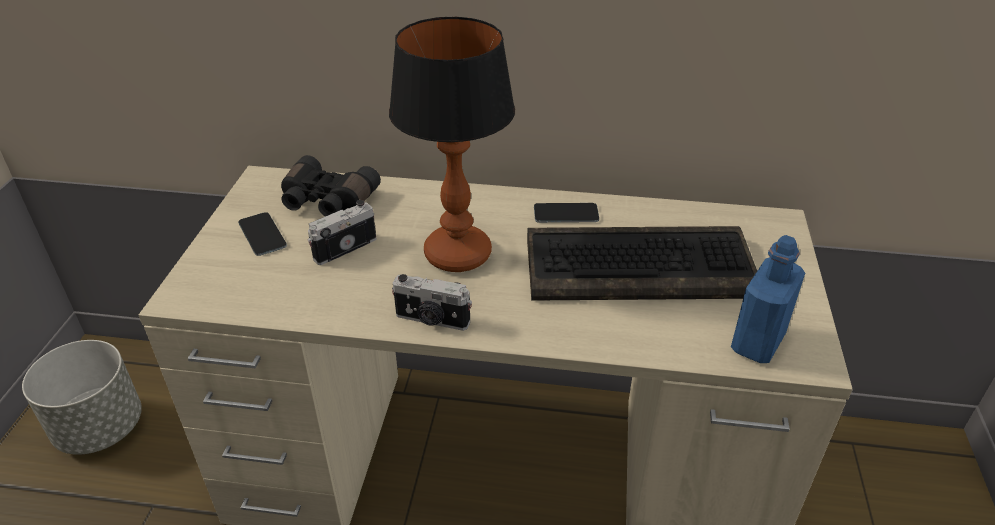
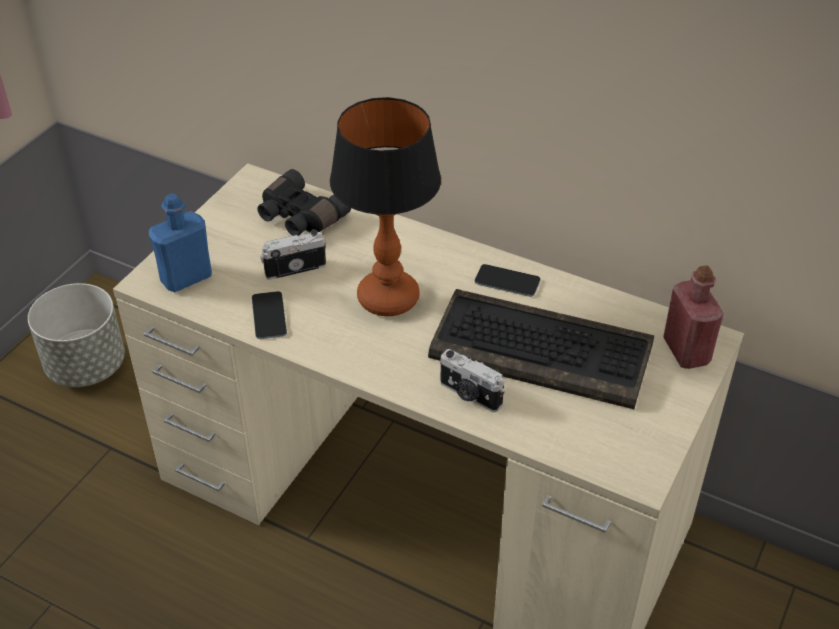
camera: 20 degrees right, 5 degrees up
(262, 234) = (233, 238): phone -> phone (269, 316)
(432, 320) = (337, 353): camera -> camera (469, 395)
(757, 343) = (603, 448): blue bottle -> blue bottle (186, 278)
(767, 236) = (686, 351): none -> red bottle

